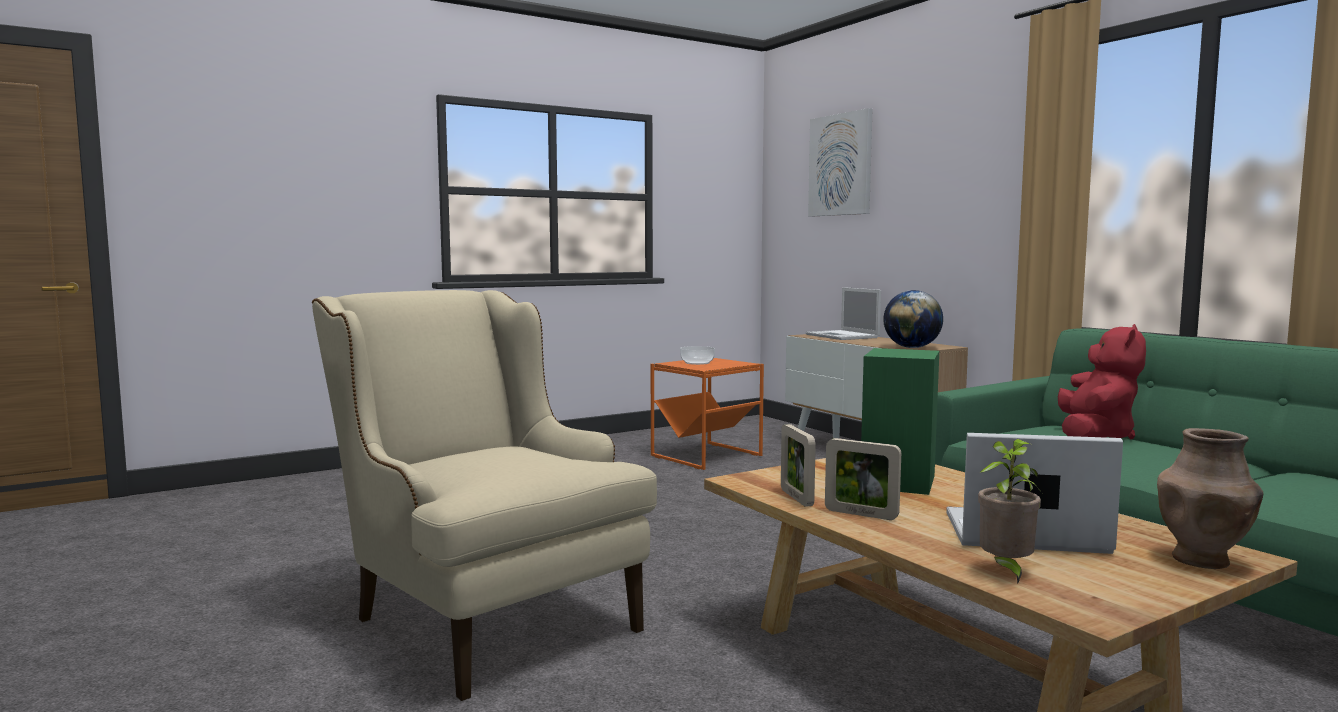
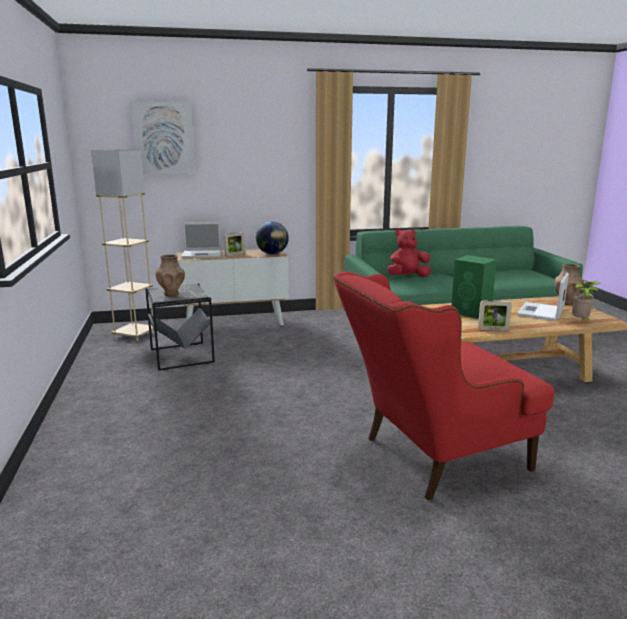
camera: 70 degrees left, 10 degrees up
(483, 614) = (432, 457): beige armchair -> red armchair
(697, 363) = (171, 294): bowl -> brown vase
(705, 456) = (181, 356): orange side table -> black side table
(747, 431) = (134, 335): none -> beige floor lamp
(861, 514) = (518, 325): picture frame -> picture frame (235, 254)
(1094, 436) = (407, 277): red plush toy -> red plush toy turned 60 degrees counterclockwise

